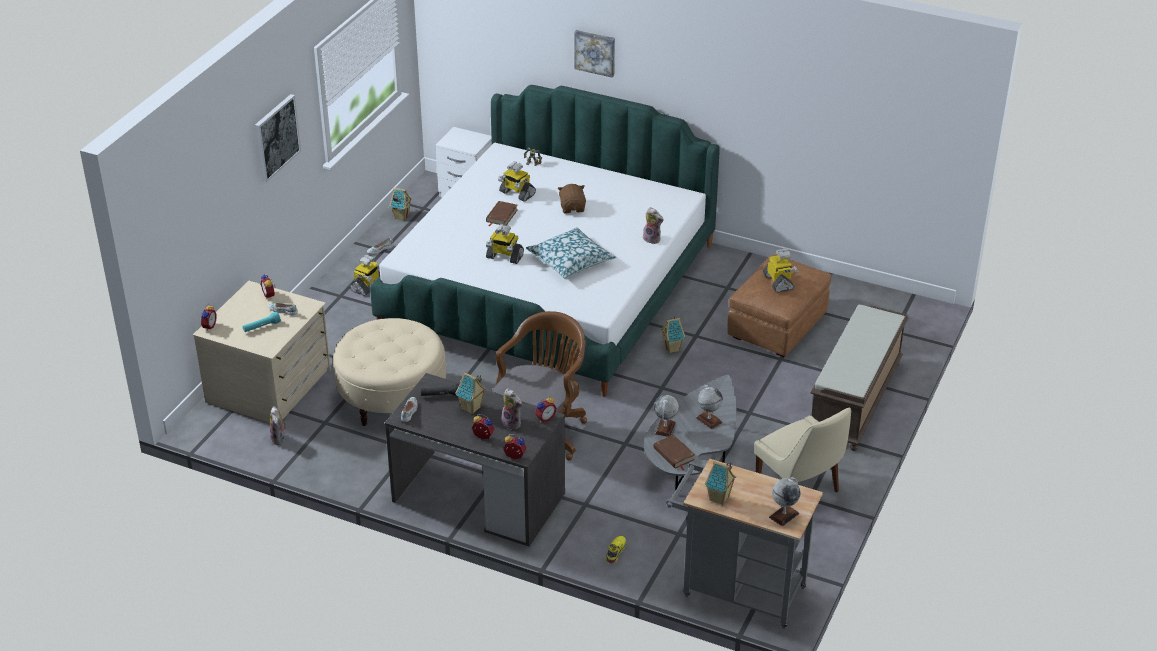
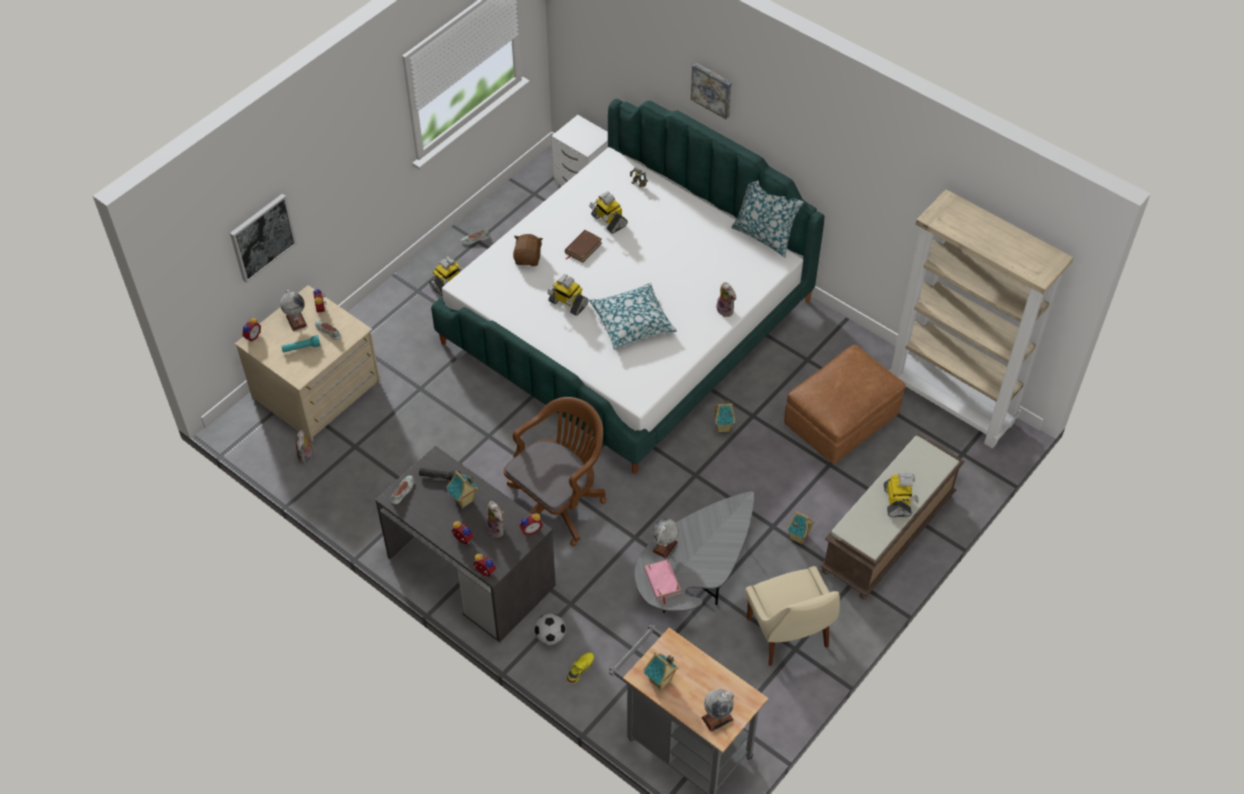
camera: 15 degrees right, 15 degrees up
(276, 137) = (348, 149): picture -> picture (262, 237)
(392, 398) = (428, 430): beige ottoman -> none
(401, 216) = (509, 201): toy house -> toy house (798, 536)
(572, 208) = (658, 252): brown plush toy -> brown plush toy (528, 258)
(576, 533) = (550, 636): none -> football
(664, 182) = (764, 235): none -> pillow
(673, 454) = (662, 581): brown book -> pink book
(709, 420) = (712, 546): globe -> globe (296, 321)
(779, 282) = (844, 386): toy robot -> toy robot (897, 502)
(869, 297) = (951, 403): none -> beige bookcase

